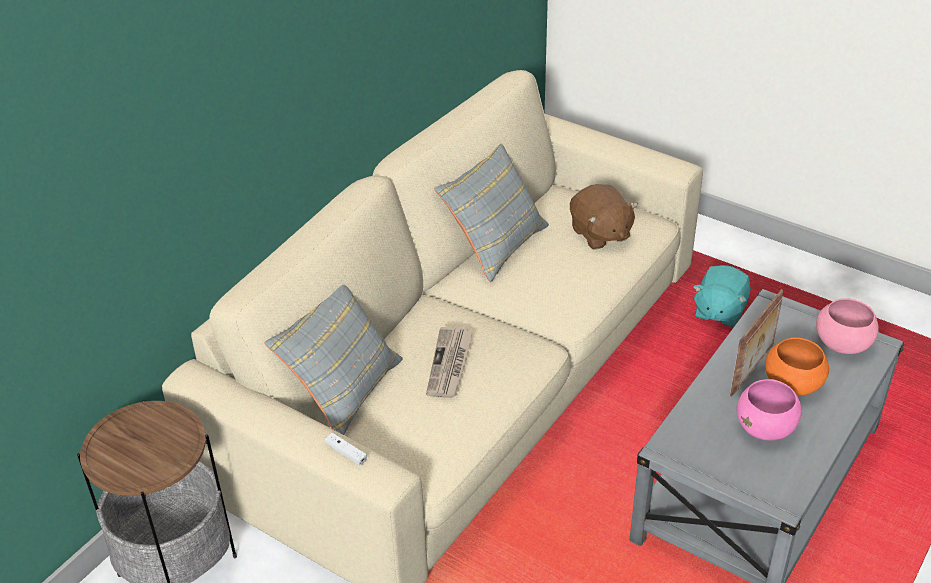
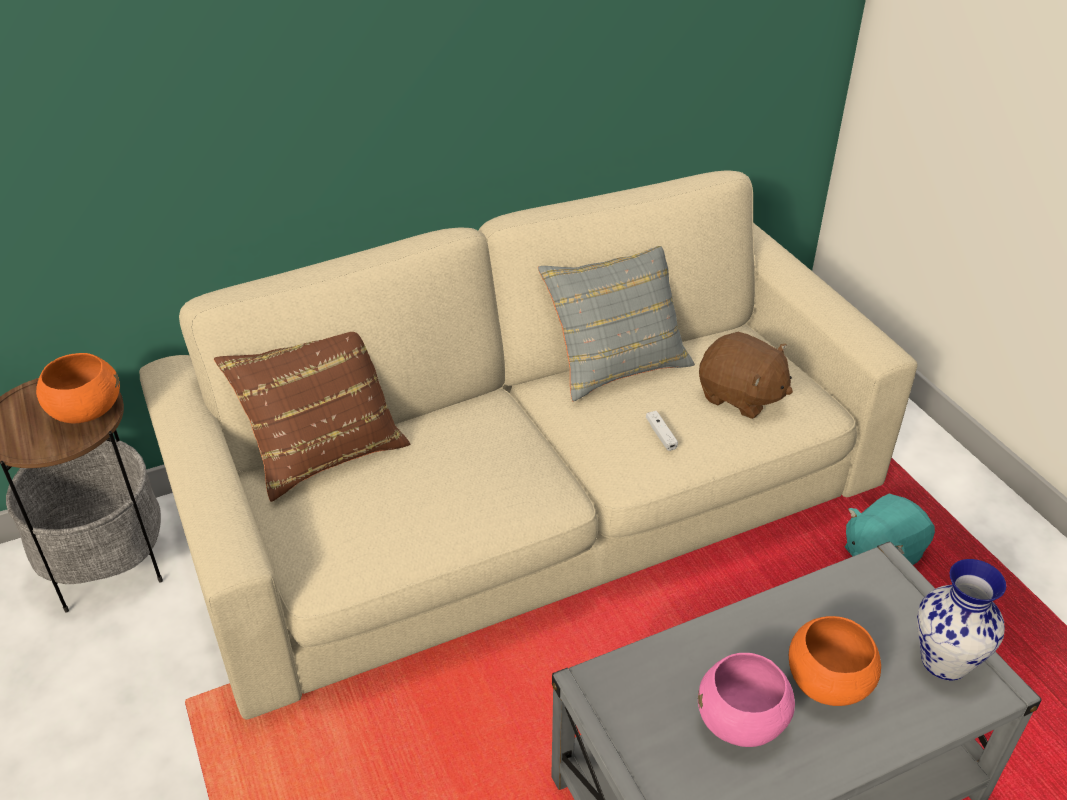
camera: 30 degrees right, 0 degrees up
(169, 429) = (86, 411): none -> orange bowl
(342, 389) = (325, 450): grey pillow -> brown pillow
(346, 453) = (220, 513): white game controller -> white game controller (661, 435)
(450, 364) = (444, 471): newspaper -> none
(600, 234) = (740, 396): brown plush toy -> brown plush toy turned 60 degrees counterclockwise
(753, 370) = (789, 638): picture frame -> none
(842, 344) = (943, 662): pink bowl -> vase

